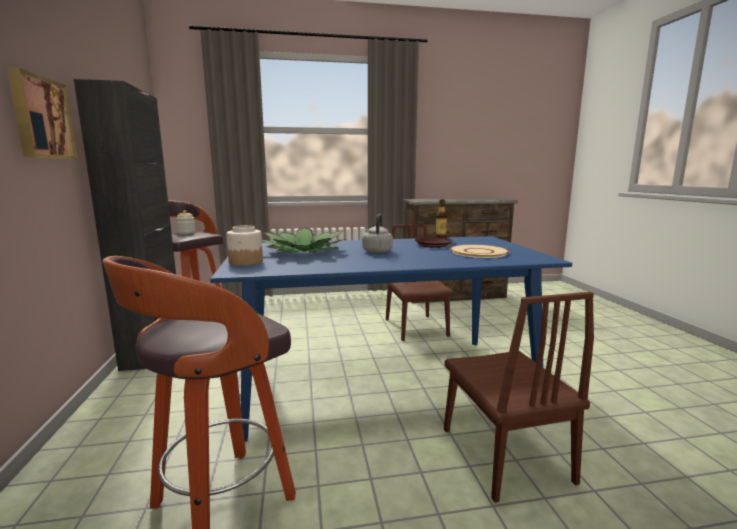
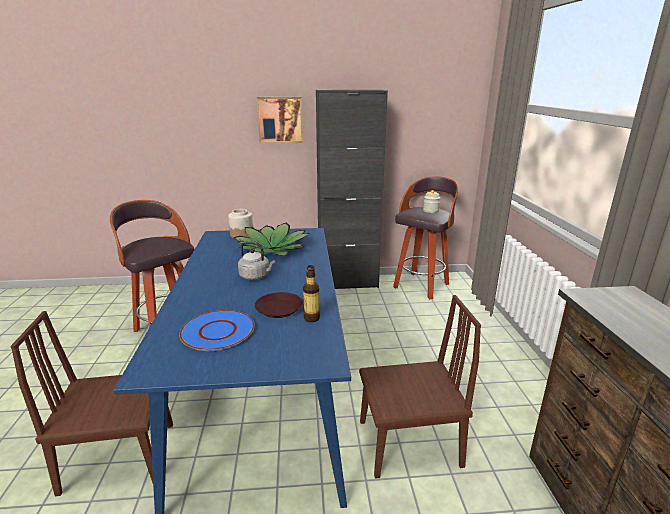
camera: 95 degrees right, 10 degrees up
(478, 252) = (217, 331): beige plate -> blue plate

